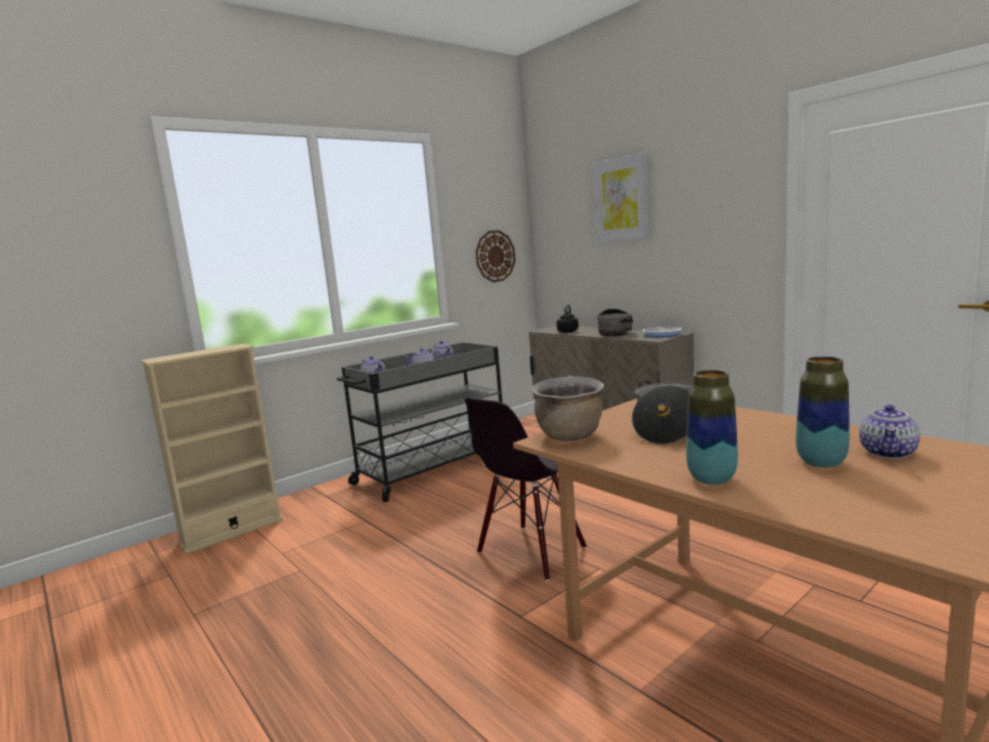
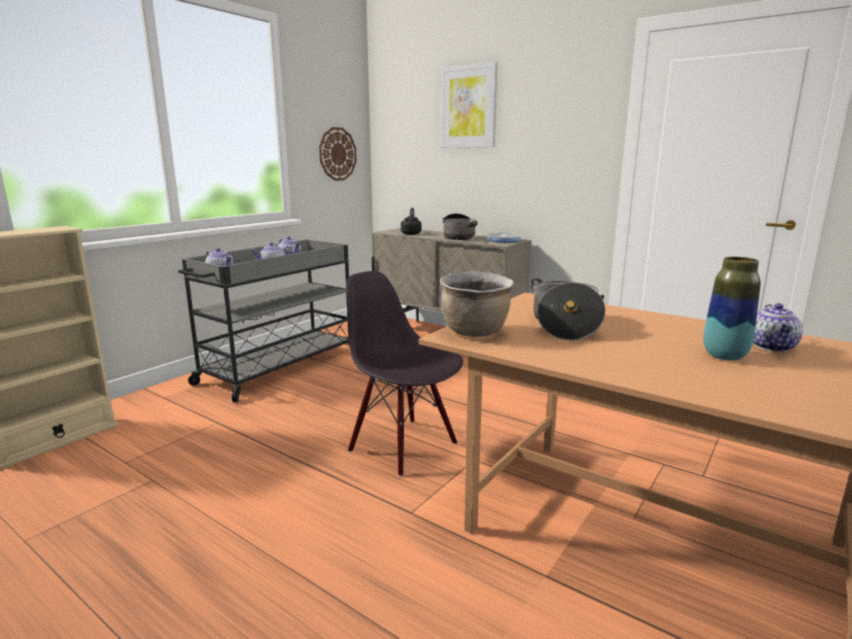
camera: 15 degrees left, 5 degrees up
(532, 551) = (404, 446): black chair -> black chair turned 105 degrees clockwise
(711, 479) = (641, 373): vase -> none

